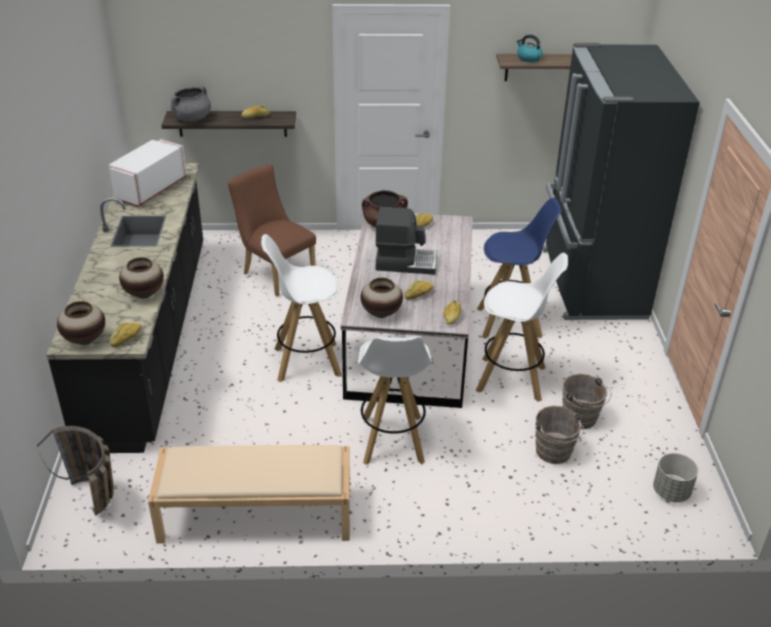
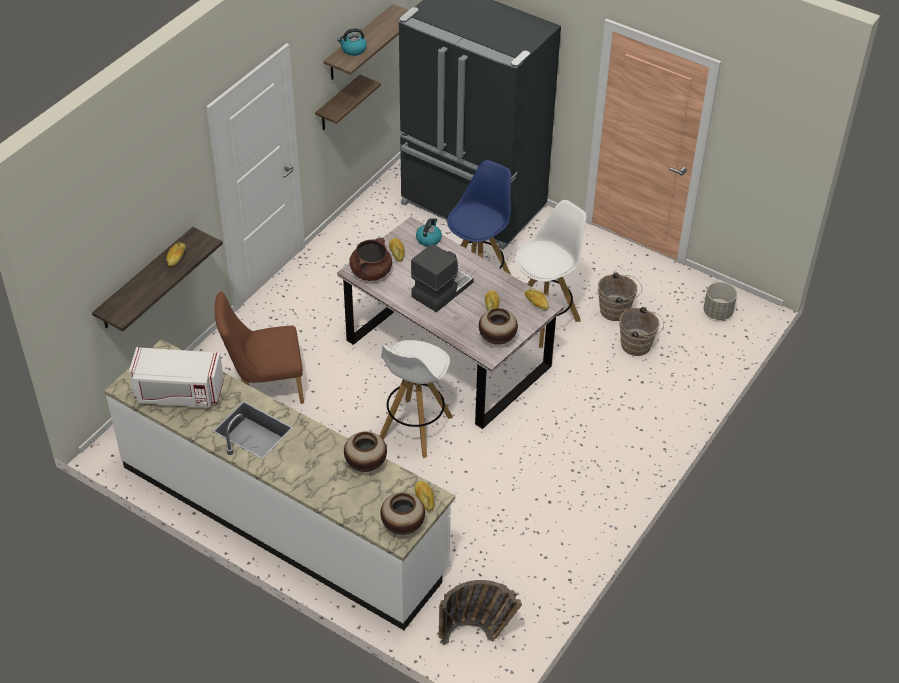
camera: 55 degrees left, 10 degrees up
(150, 189) = (178, 393): white microwave -> white microwave turned 60 degrees counterclockwise
(150, 337) = (283, 518): black counter -> white counter
(192, 119) = (132, 301): grey cooking pot -> none
(255, 515) = (568, 542): beige bench -> none
(392, 440) = (553, 424): white stool -> none
(457, 234) = (428, 239): none -> kettle
(509, 113) = (338, 104): none -> shelf

